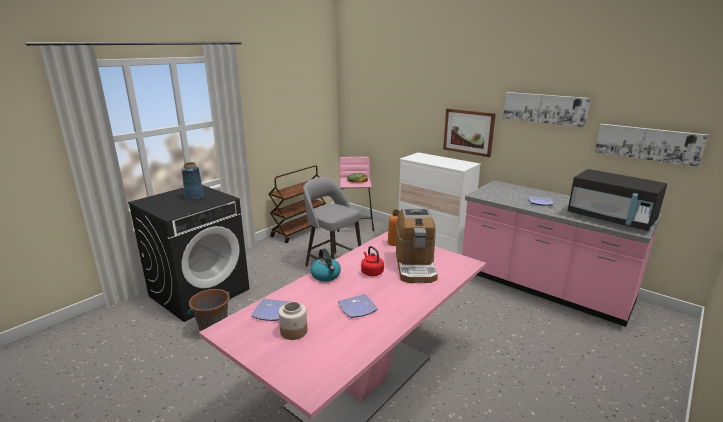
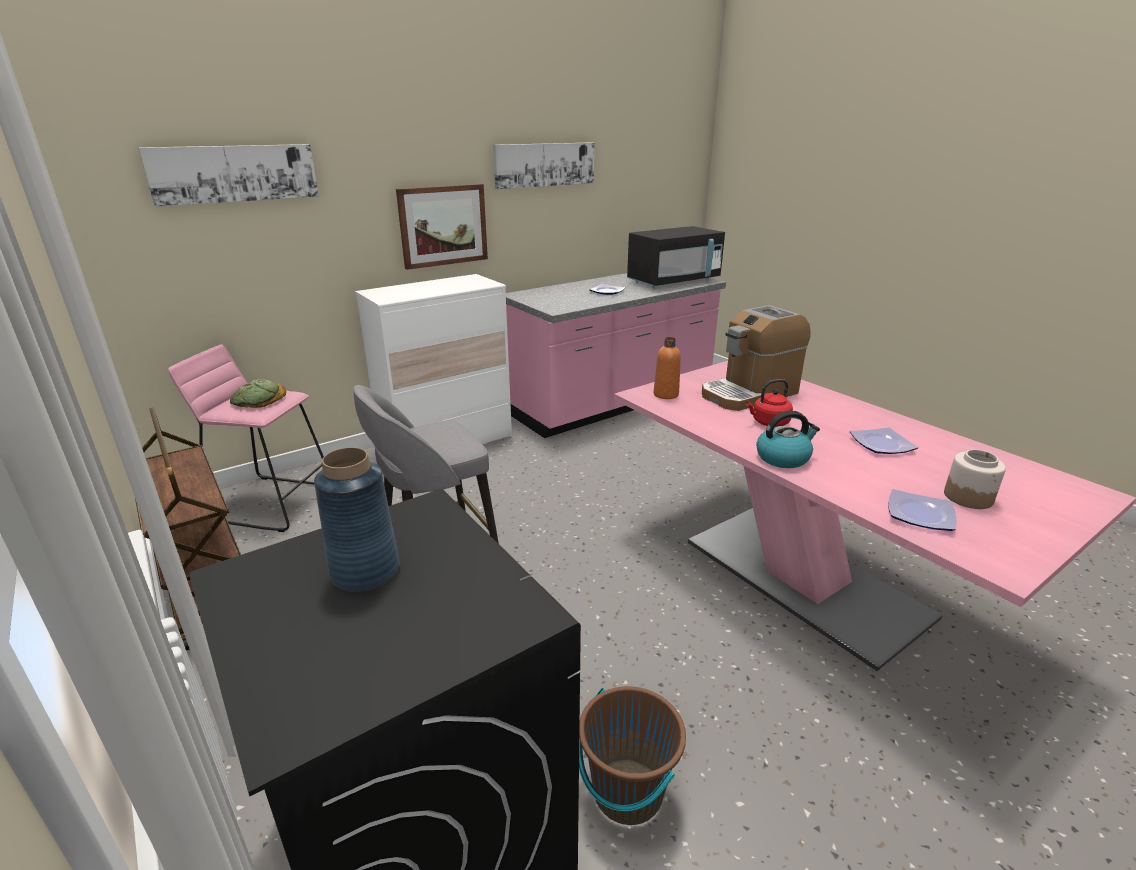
camera: 75 degrees left, 5 degrees up
(415, 266) = (749, 393): coffee machine -> coffee machine turned 135 degrees clockwise
(647, 143) = (644, 191): picture -> picture (234, 173)

